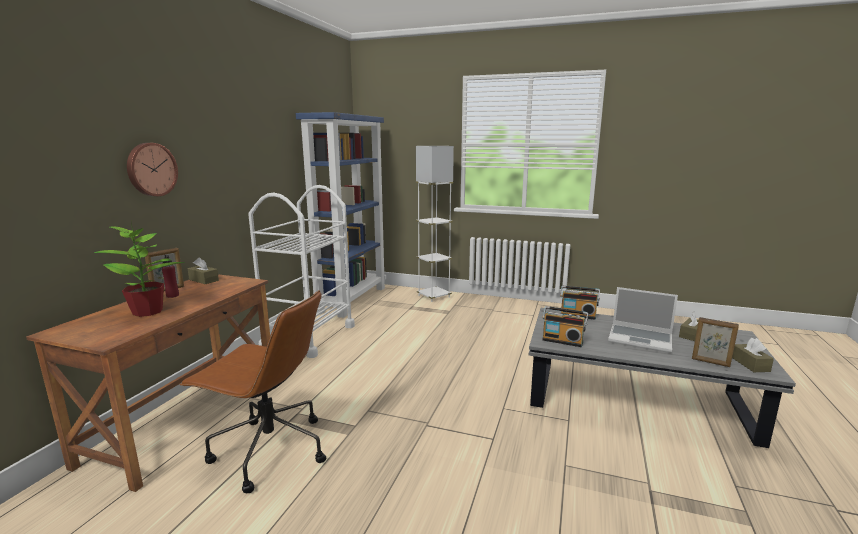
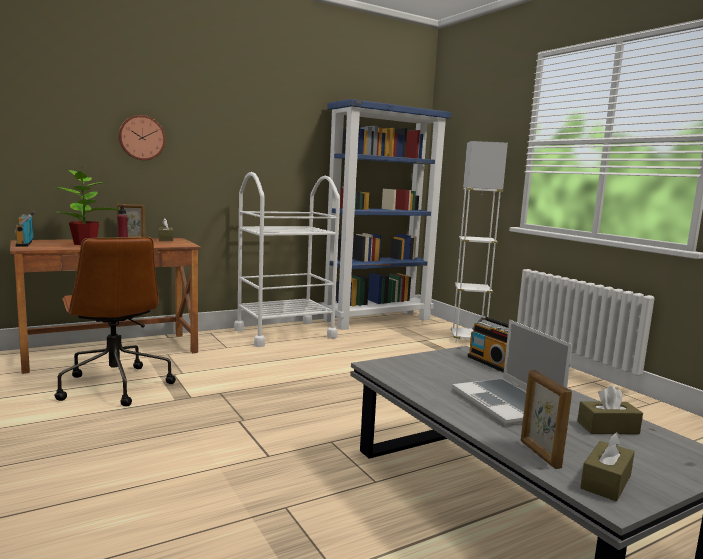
camera: 40 degrees right, 5 degrees down
(562, 340) = (400, 371): radio -> radio (26, 244)

